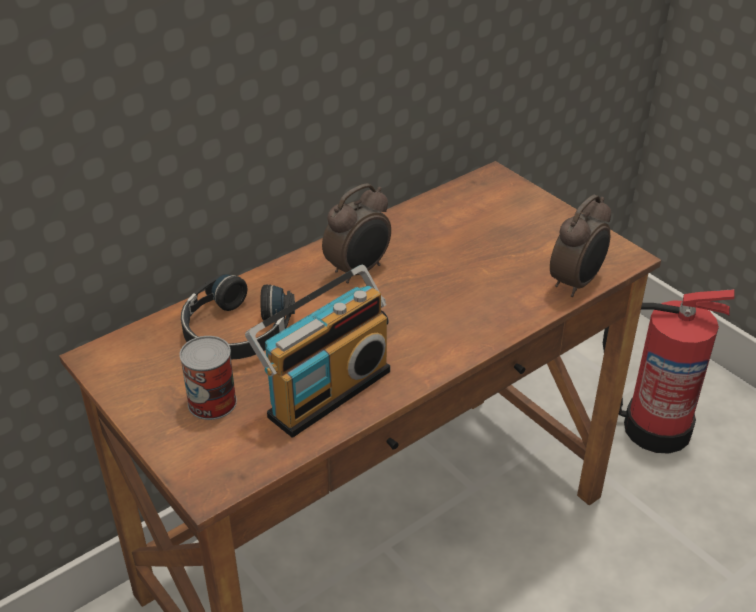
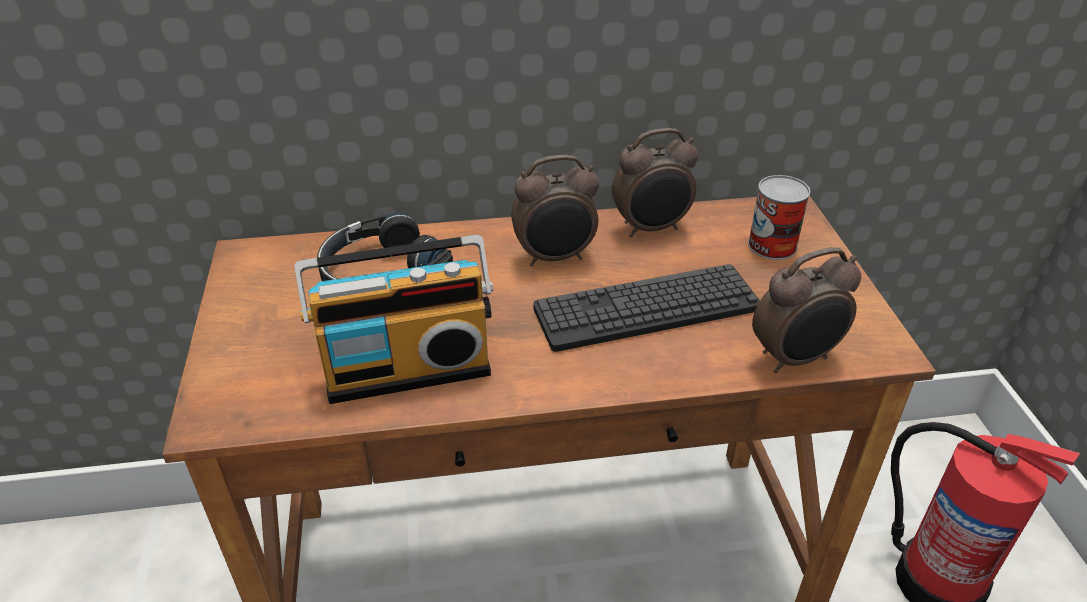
camera: 30 degrees right, 0 degrees up
(212, 402) = (294, 335): can -> can (772, 245)
(410, 224) = (651, 228): none -> alarm clock
(456, 285) = (646, 308): none -> keyboard

